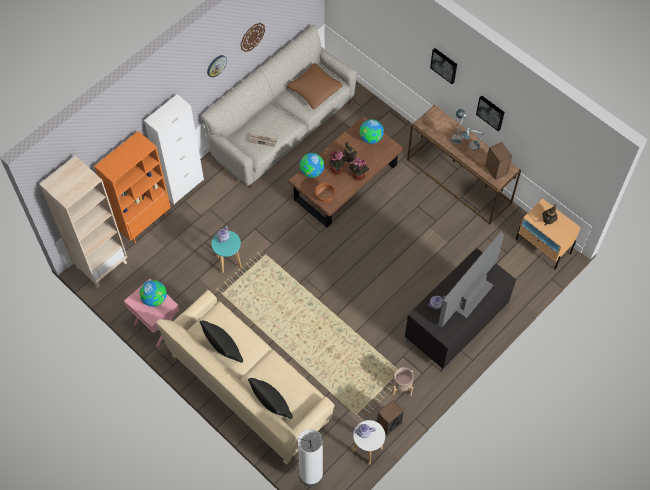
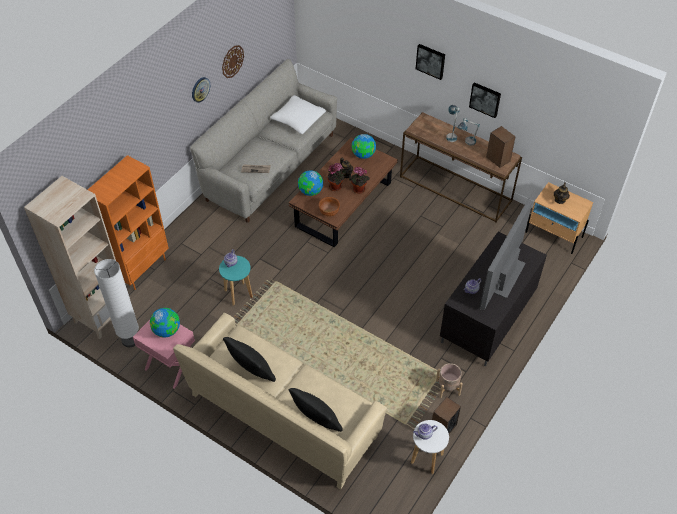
camera: 10 degrees left, 10 degrees down
(182, 186) = (177, 230): white cabinet -> none
(311, 478) = (372, 500): white floor lamp -> white floor lamp (130, 340)
(314, 90) = (298, 120): brown pillow -> white pillow

